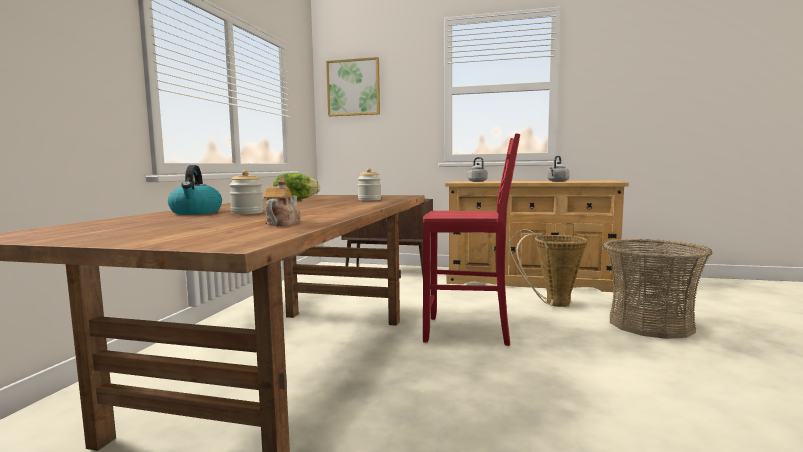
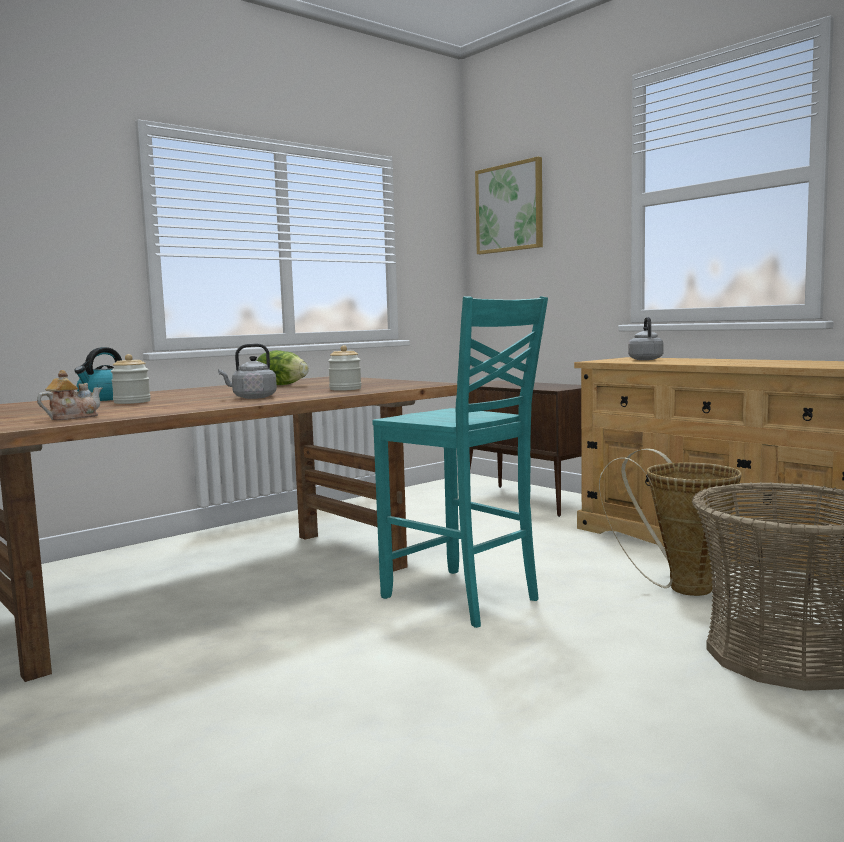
camera: 35 degrees right, 0 degrees up
(469, 332) = (462, 599): red chair -> turquoise chair
(557, 181) = (767, 363): grey kettle -> grey kettle (252, 397)

